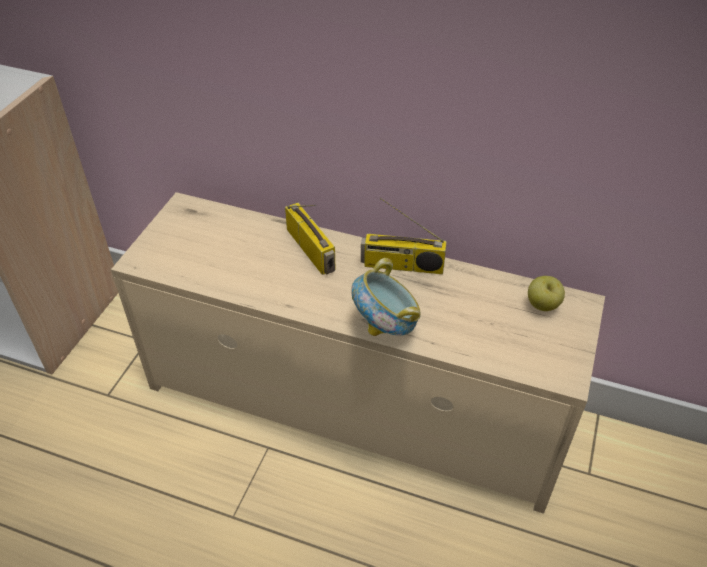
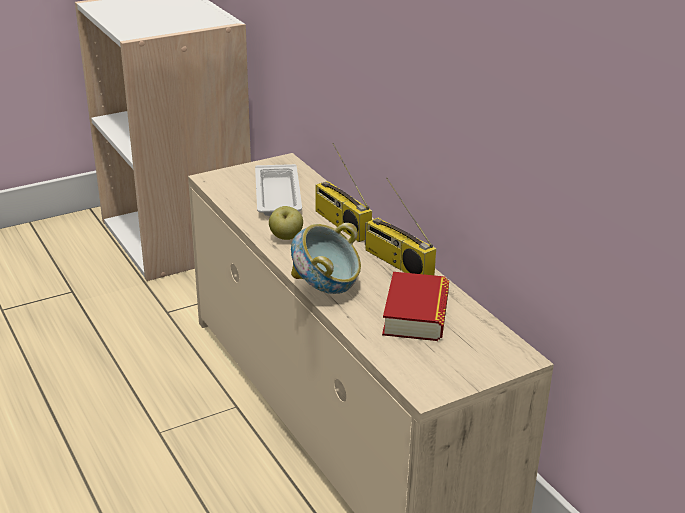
camera: 40 degrees right, 15 degrees down
(225, 249) = (278, 197): none -> white tray
(312, 250) = (340, 224): radio -> radio turned 135 degrees clockwise
(475, 309) = (416, 314): none -> book
(542, 305) = (480, 341): apple -> apple (286, 238)

